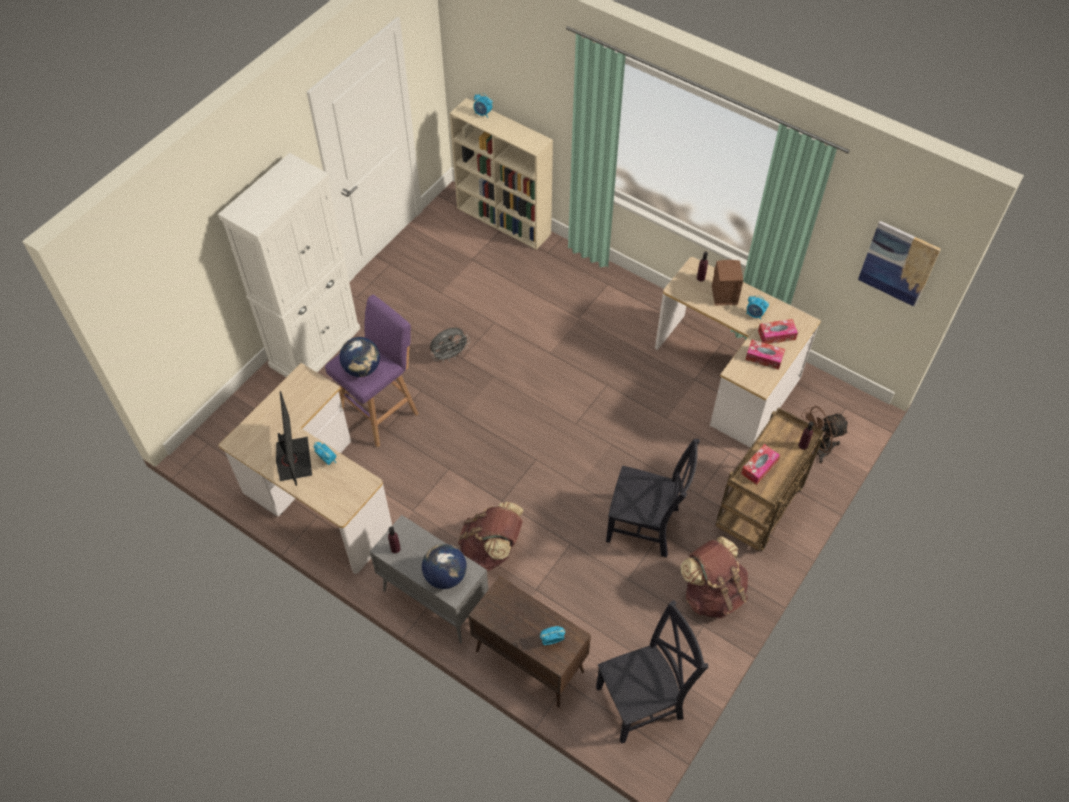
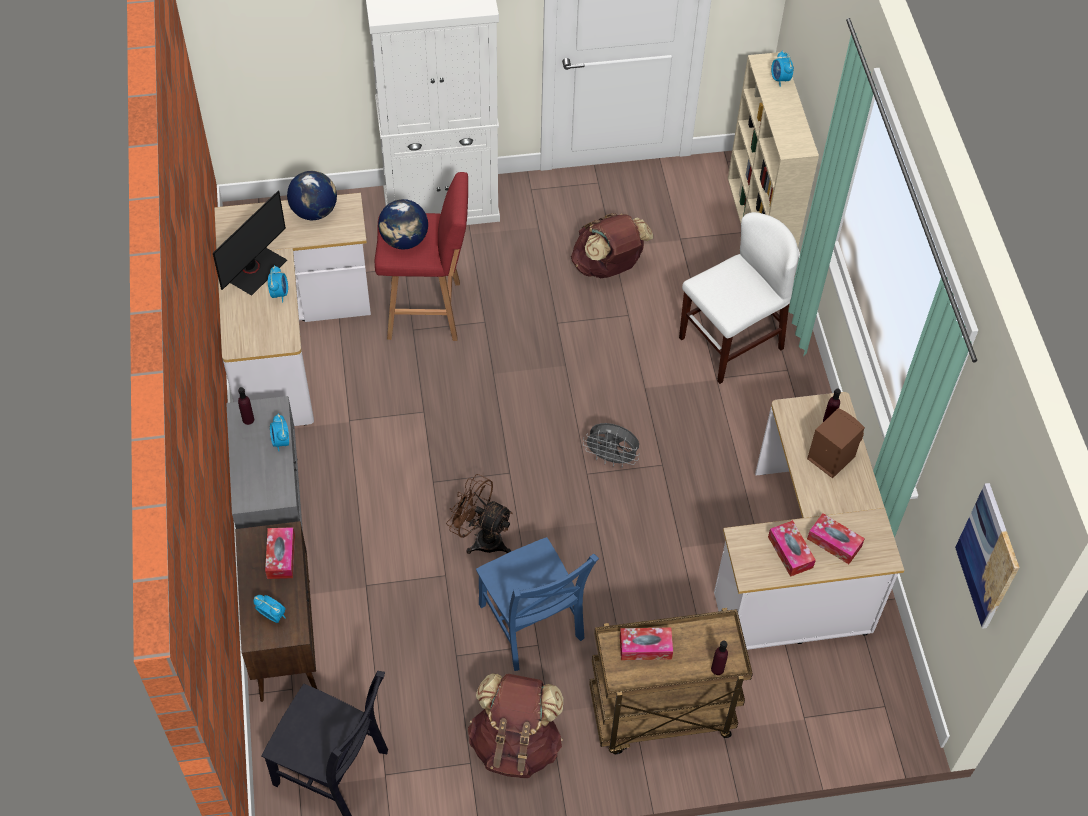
camera: 45 degrees right, 0 degrees up
(380, 411) = (427, 310): purple stool -> red stool
(445, 575) = (258, 479): globe -> globe (314, 211)
(450, 356) = (548, 312): grey fan -> grey fan (611, 458)
(492, 549) = (372, 516): brown backpack -> brown backpack (608, 266)
(514, 604) = (281, 557): none -> tissue box
(563, 293) = (730, 343): none -> white chair
(646, 526) = (532, 626): black chair -> blue chair
(754, 314) = (838, 503): alarm clock -> alarm clock (281, 442)
(816, 449) = (798, 716): brown fan -> brown fan (481, 538)

